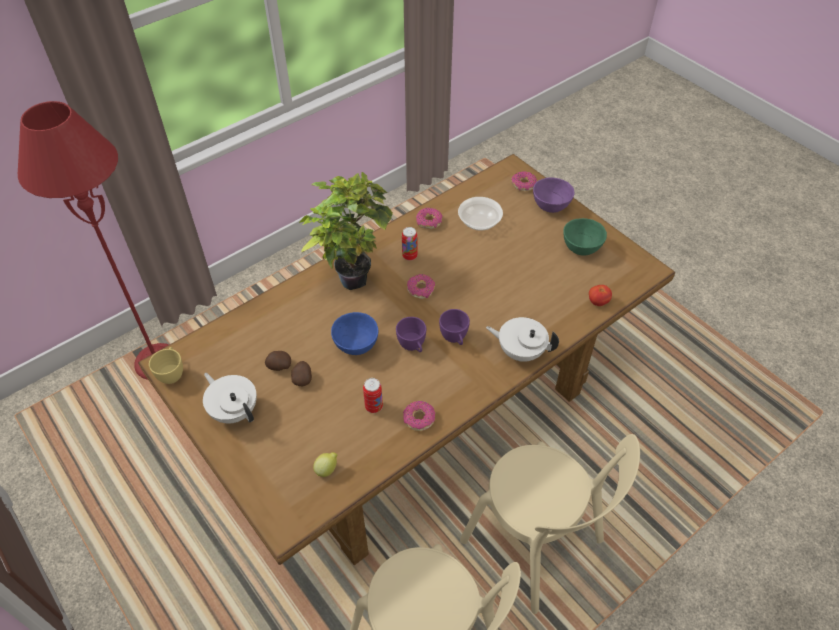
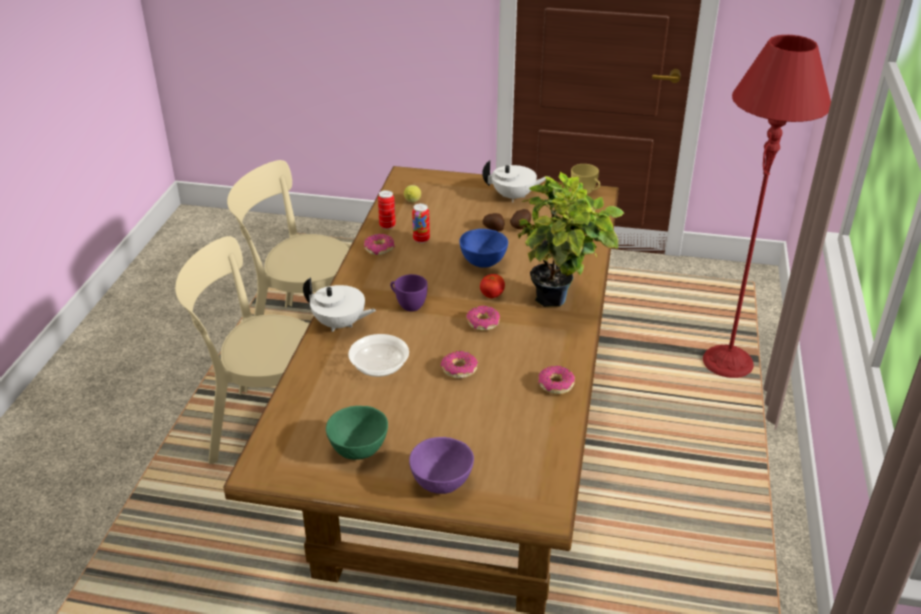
camera: 140 degrees right, 15 degrees down
(409, 256) = (530, 343): can -> can (387, 226)
(413, 346) = (437, 283): purple cup -> none
(479, 222) = (503, 415): bowl -> bowl (379, 367)
(520, 351) = (340, 324): white teapot -> white teapot turned 45 degrees clockwise
(523, 185) = (505, 494): donut -> donut (459, 369)
(598, 302) = (296, 402): tomato -> tomato (492, 295)

